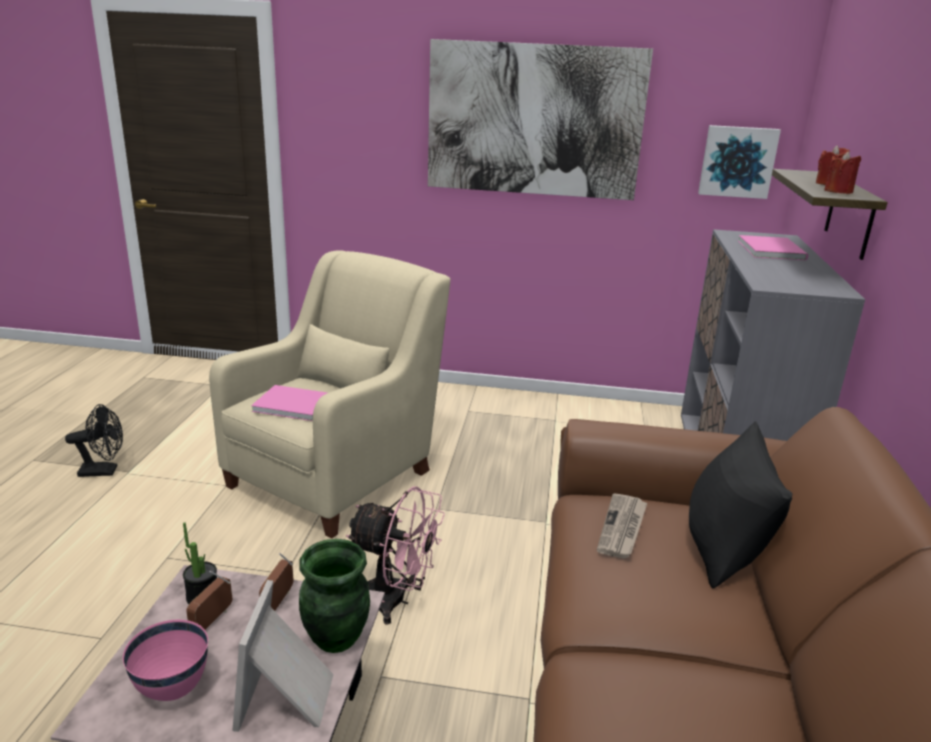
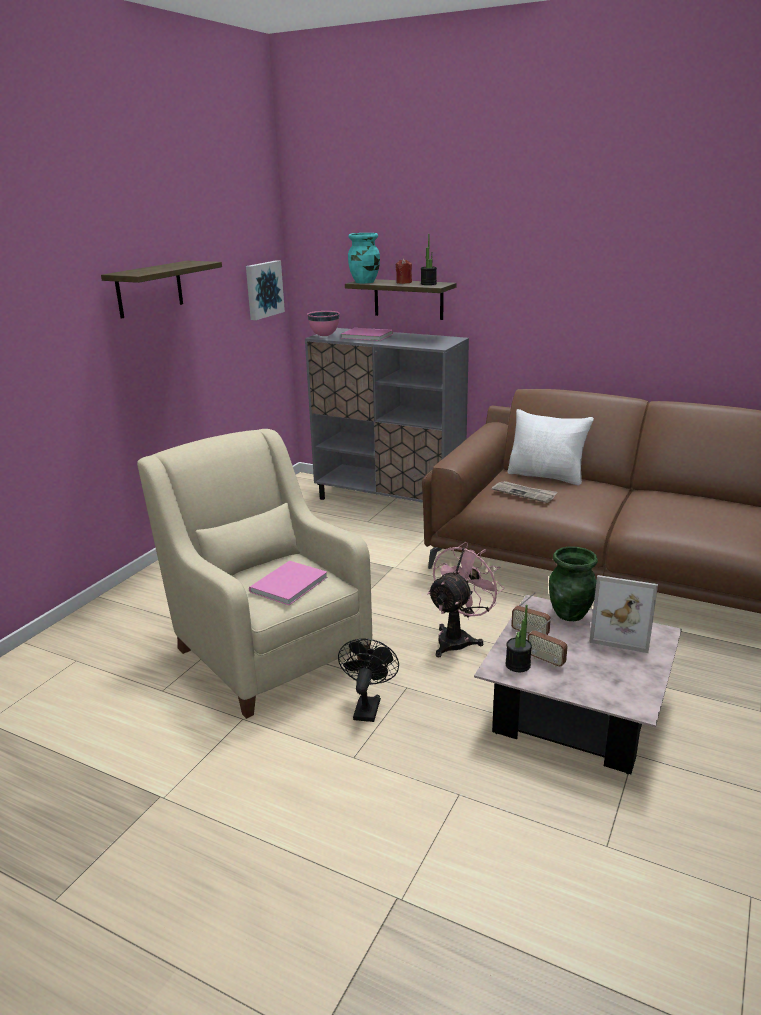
camera: 70 degrees left, 0 degrees up
(104, 471) = (143, 819): black fan -> black fan (367, 706)
(172, 688) = (612, 676): pink bowl -> pink bowl (324, 336)
(534, 120) = (149, 289): picture -> shelf
(724, 549) = (546, 476): black pillow -> white pillow
(799, 173) = (365, 282): none -> turquoise vase
(838, 191) = (428, 284): red candle -> potted plant

